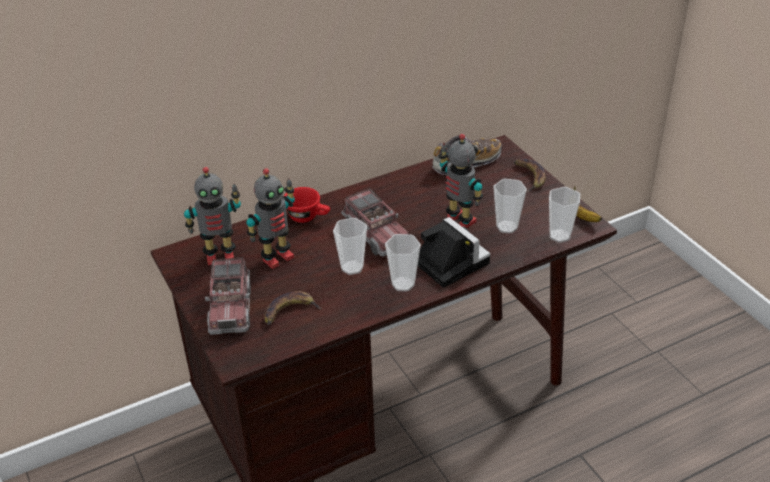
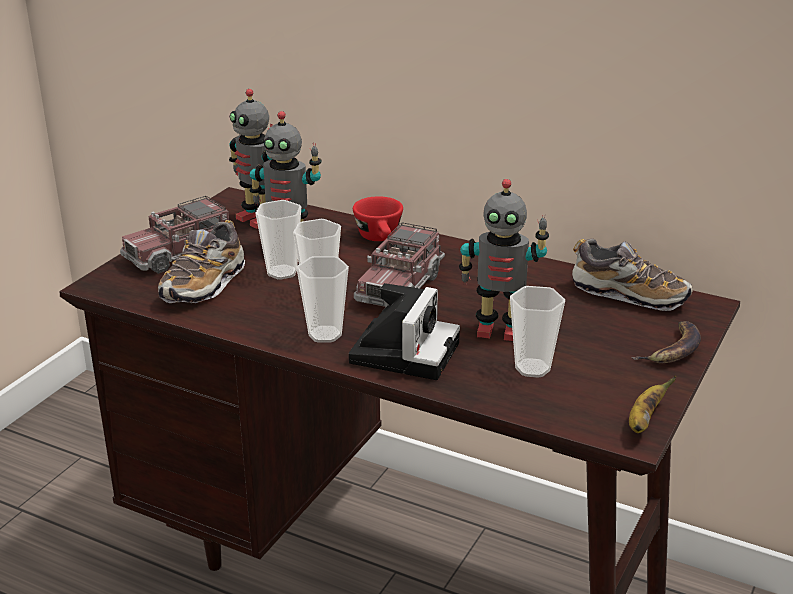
camera: 55 degrees right, 10 degrees down
(289, 311) = (204, 285): banana -> shoe
(459, 221) = (499, 330): toy robot -> toy robot turned 90 degrees clockwise
(559, 236) = (569, 417): cup -> cup (282, 272)

